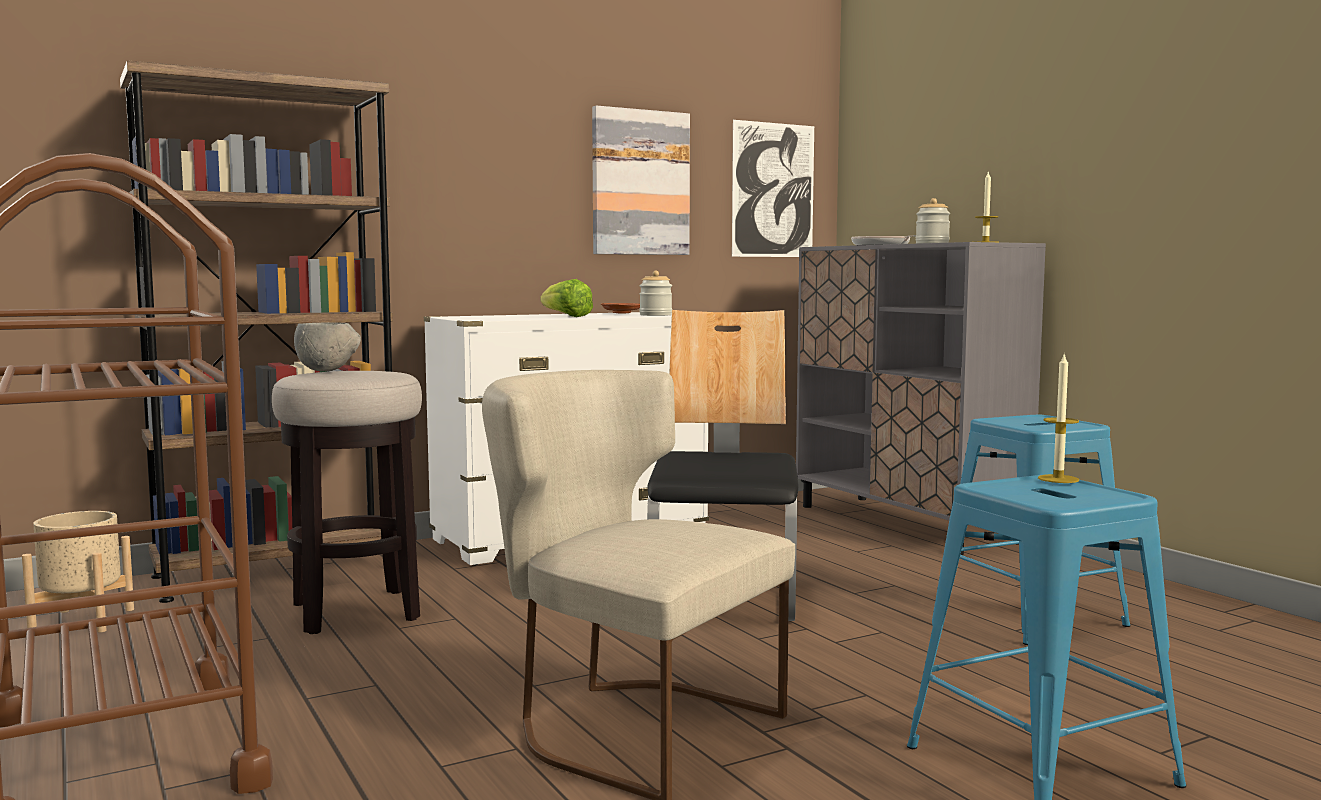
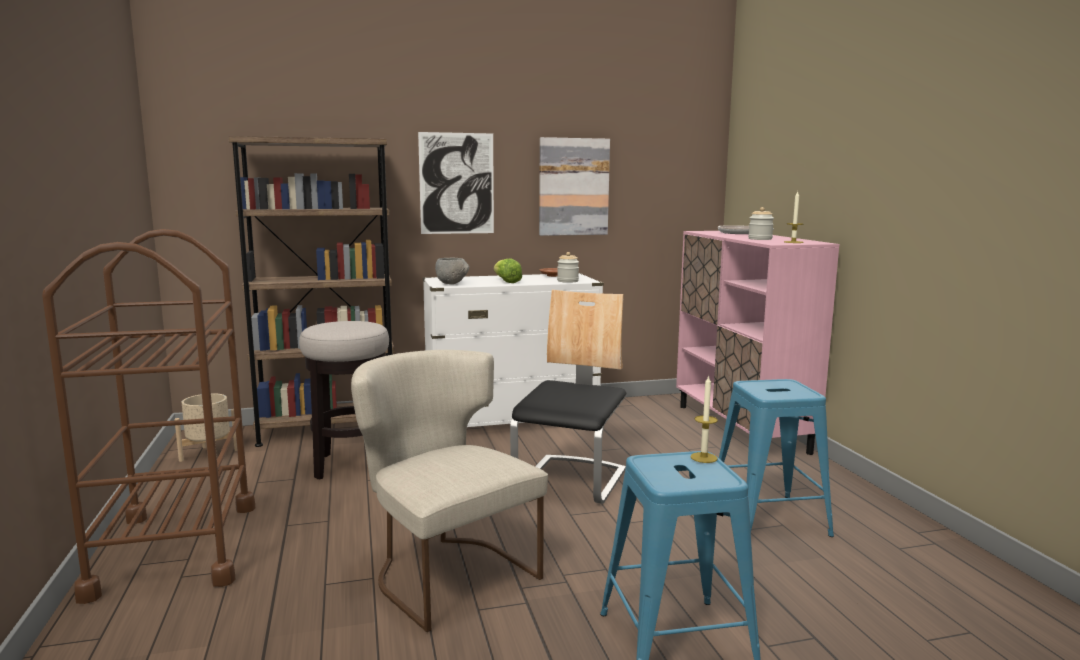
camera: 15 degrees right, 5 degrees up
(327, 371) = (334, 323): grey bowl -> grey bowl (451, 284)
(773, 190) = (674, 188): picture -> picture (457, 183)
(905, 524) = (741, 428): grey cabinet -> pink cabinet

